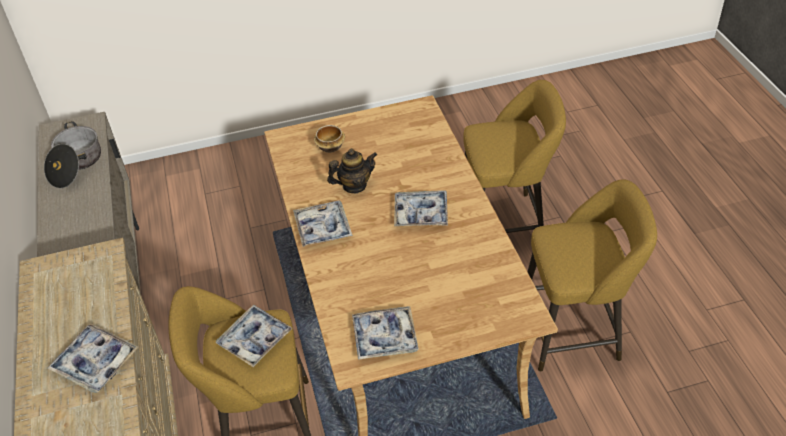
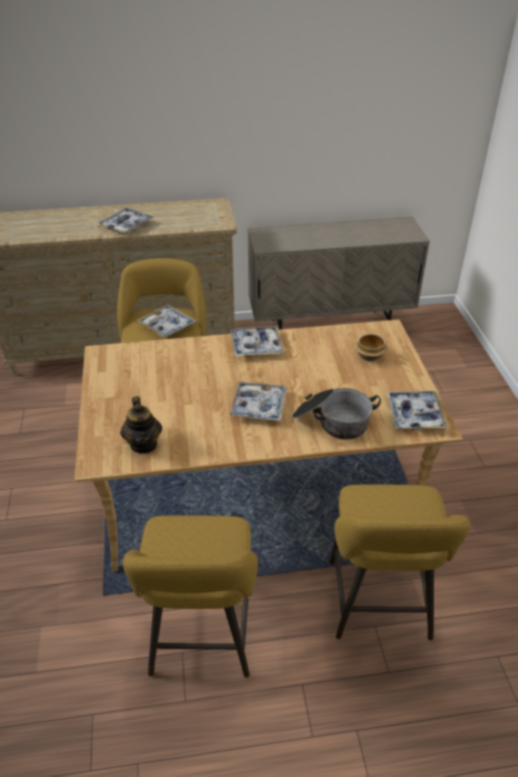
camera: 95 degrees right, 5 degrees down
(76, 165) = (360, 233): cooking pot -> cooking pot (332, 422)
(354, 186) = (309, 367): teapot -> teapot (144, 444)
(385, 337) = (119, 371): tray -> tray (414, 415)

